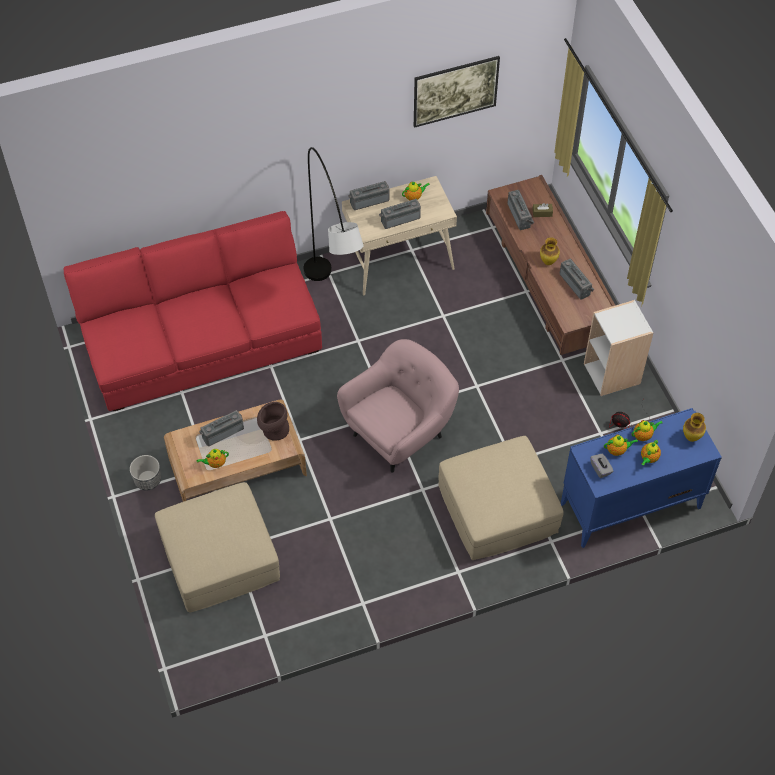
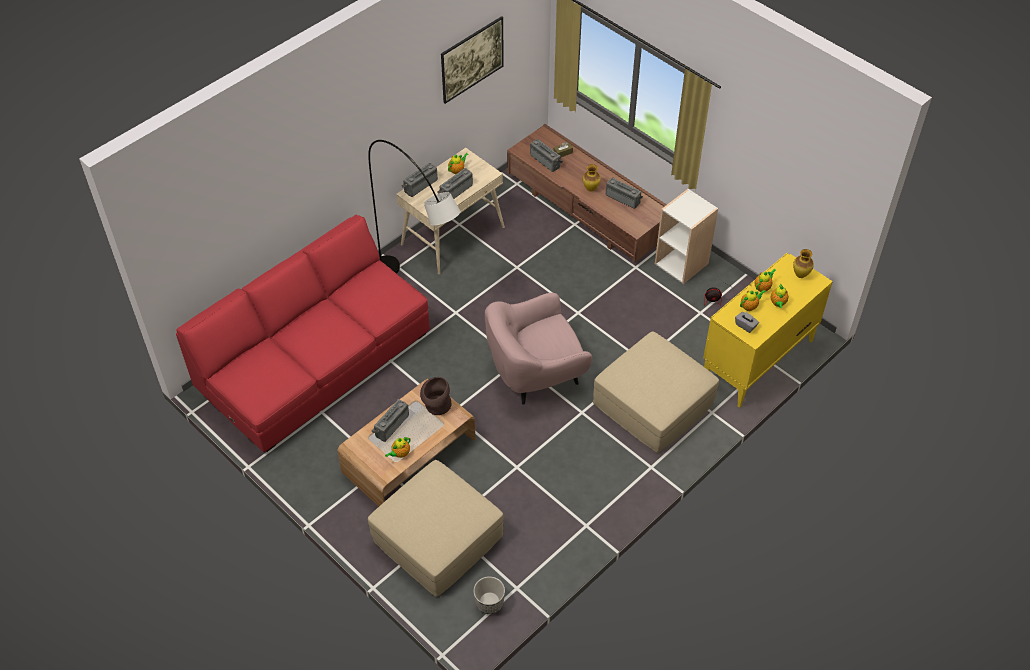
camera: 25 degrees left, 5 degrees down
(147, 480) = (333, 499): planter -> planter (489, 603)
(400, 432) = (535, 373): pink armchair -> pink armchair turned 135 degrees counterclockwise
(630, 505) = (757, 360): blue cabinet -> yellow cabinet

